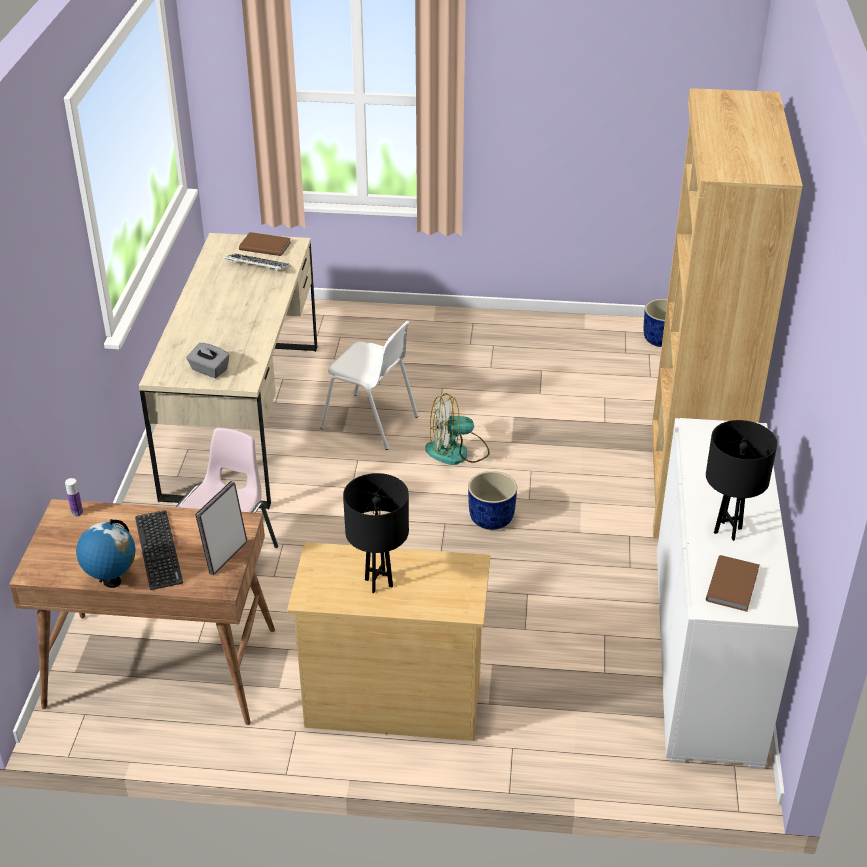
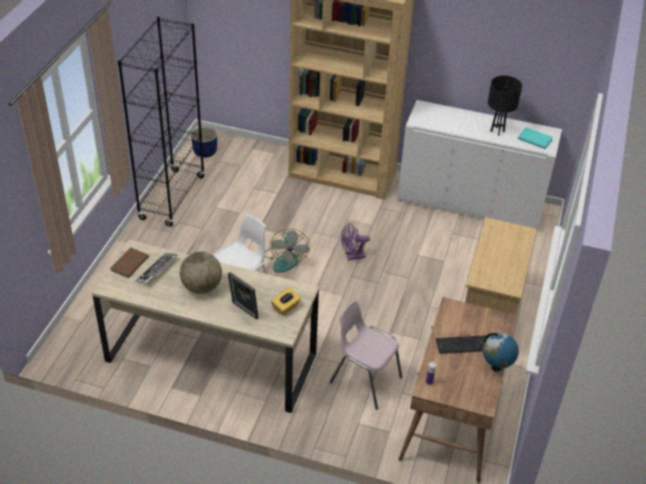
camera: 80 degrees left, 5 degrees up
(209, 370) = (286, 307): grey tissue box -> yellow tissue box
(225, 556) = (479, 315): picture frame -> picture frame (243, 311)
(235, 301) = (202, 287): none -> globe
(378, 583) = (503, 260): black table lamp -> none
(491, 519) = (352, 256): blue planter -> purple fan
(541, 331) = (172, 198): none -> black bookcase
(734, 585) = (535, 139): brown book -> turquoise book

